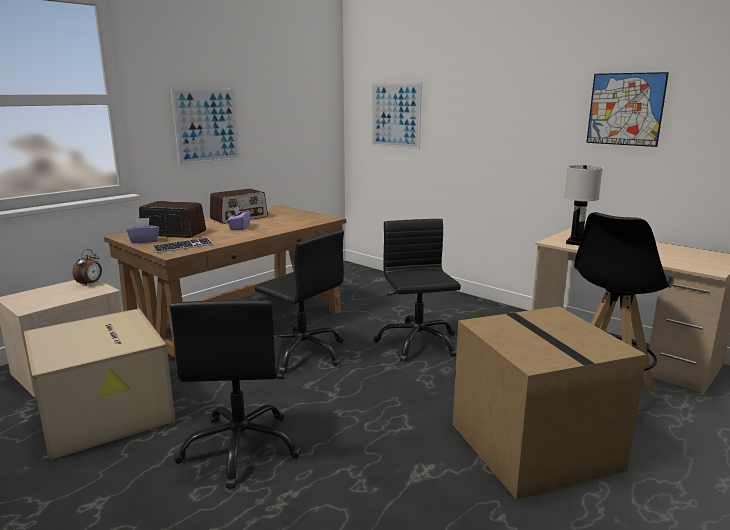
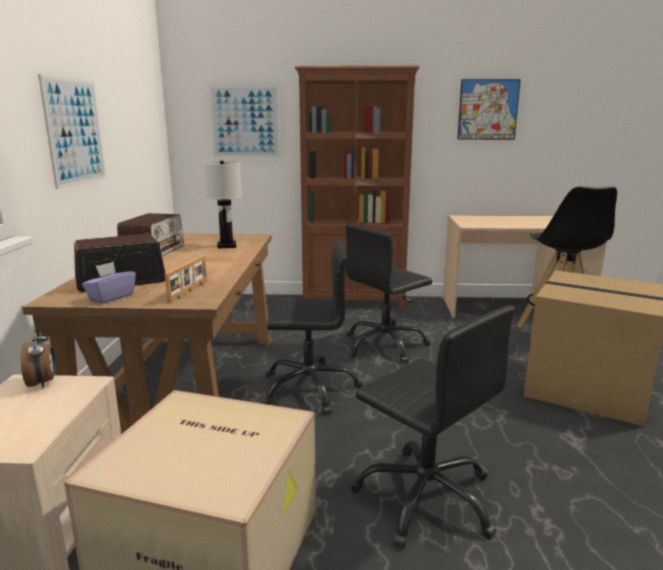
camera: 40 degrees left, 0 degrees up
(183, 247) = (189, 292): keyboard -> picture frame
(239, 228) = (189, 261): purple tissue box -> none
(417, 343) = (385, 345): black office chair -> black office chair turned 75 degrees counterclockwise
(463, 301) = (354, 302): none -> brown bookcase
(575, 243) = (483, 224): white table lamp -> white table lamp (226, 246)

